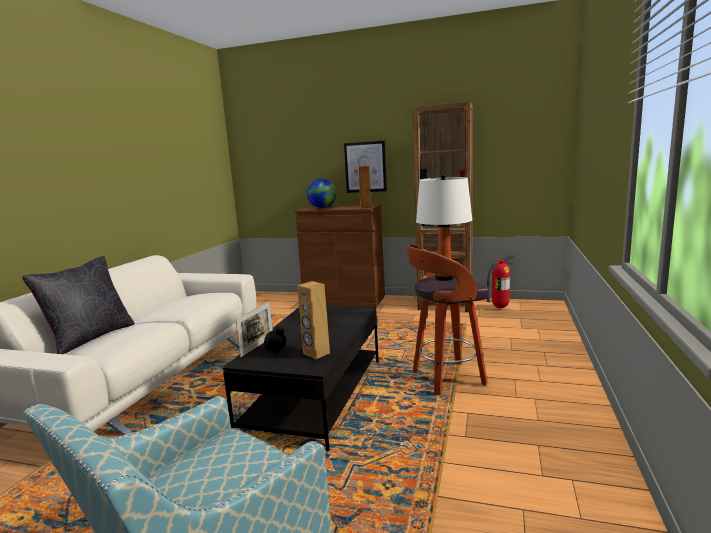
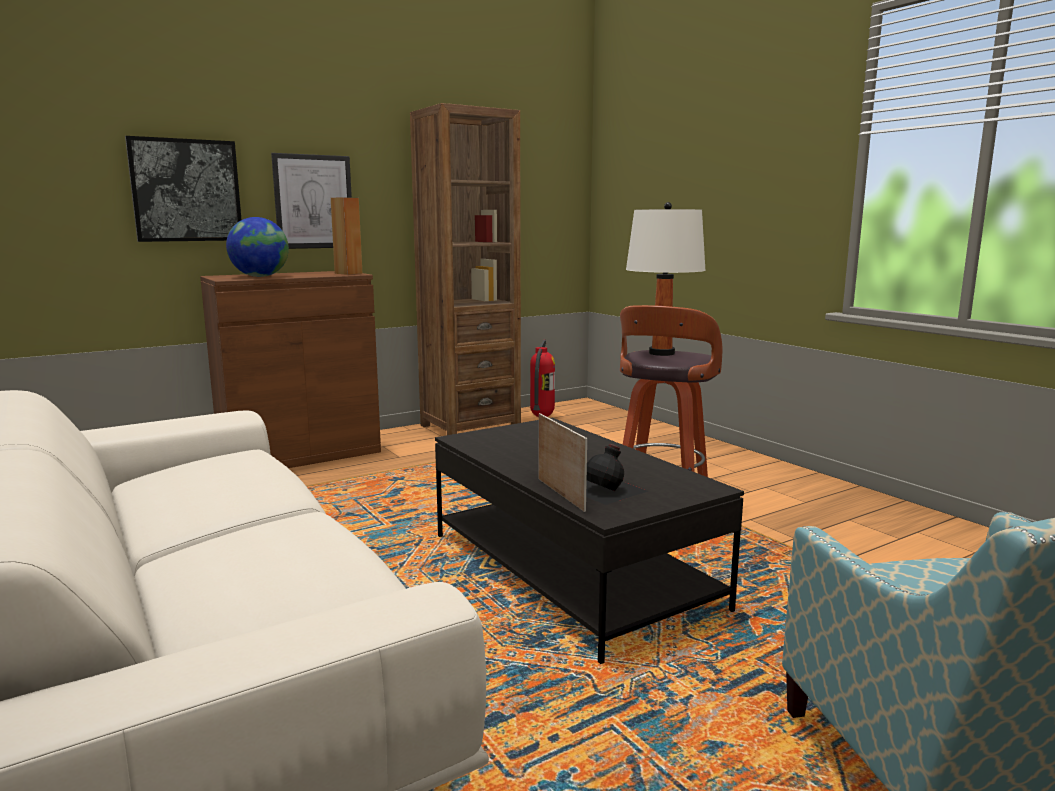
camera: 50 degrees left, 0 degrees up
(90, 338) = (170, 596): black pillow -> none
(306, 165) = (186, 190): none -> picture
(316, 353) = (661, 476): brown speaker -> none

